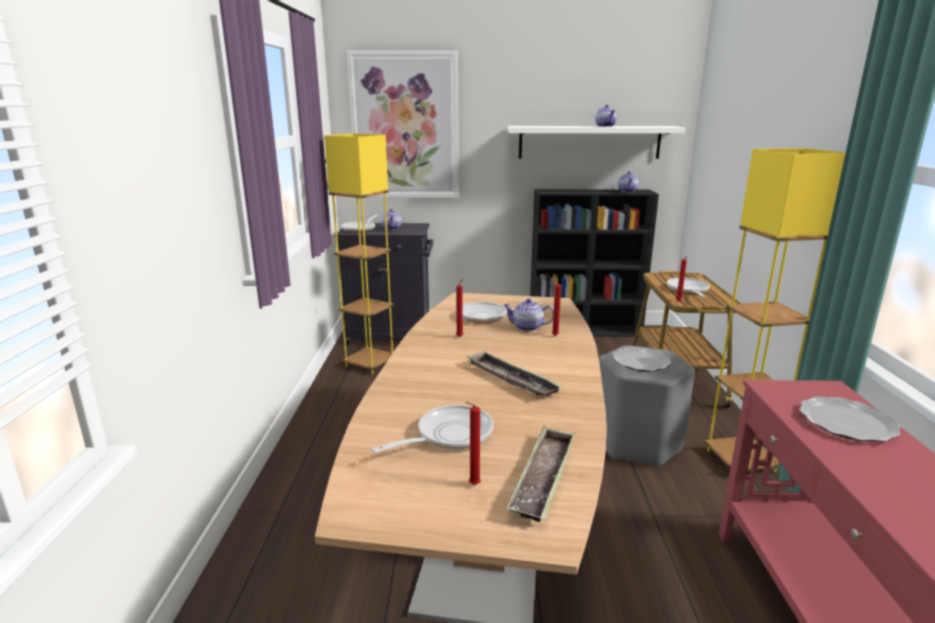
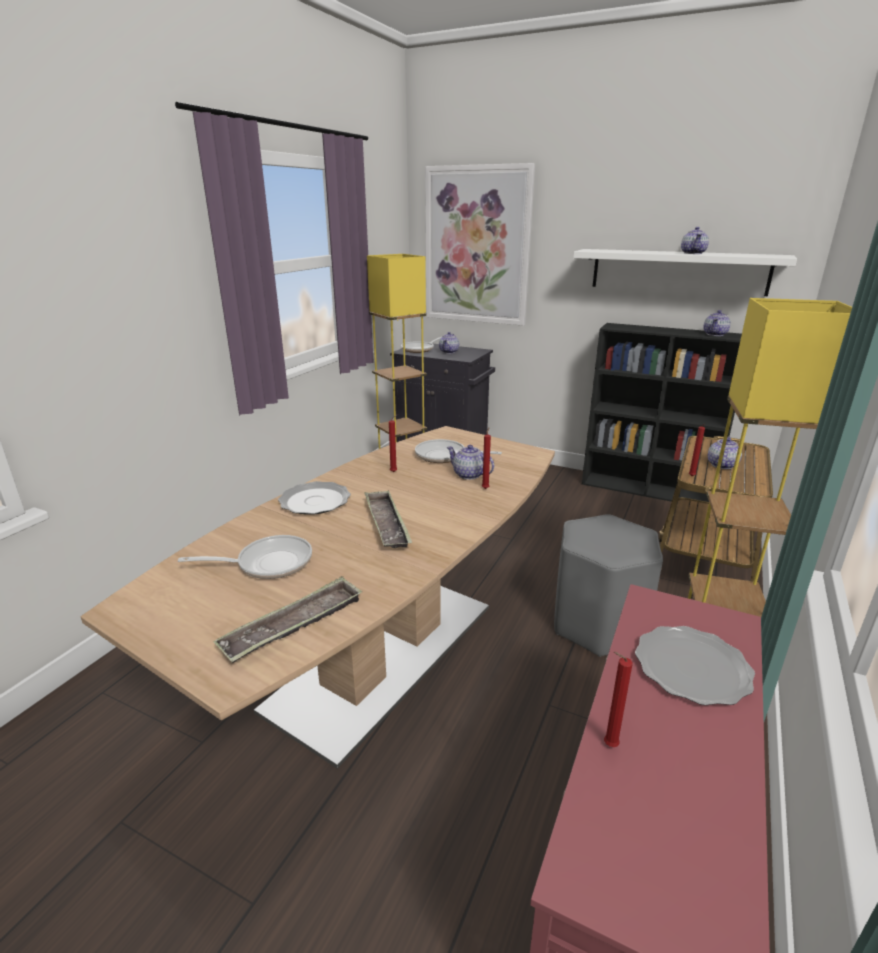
camera: 25 degrees right, 5 degrees up
(472, 485) = (231, 613): red candle -> red candle (608, 745)
(640, 361) = (603, 536): plate -> plate (315, 501)
(688, 290) = (721, 465): frying pan -> teapot

